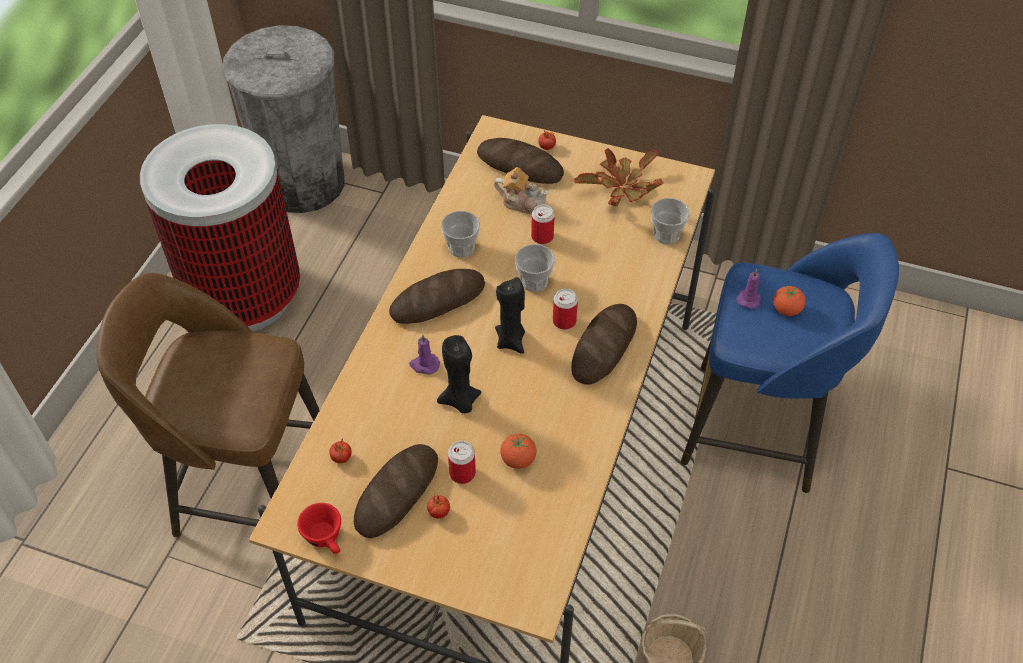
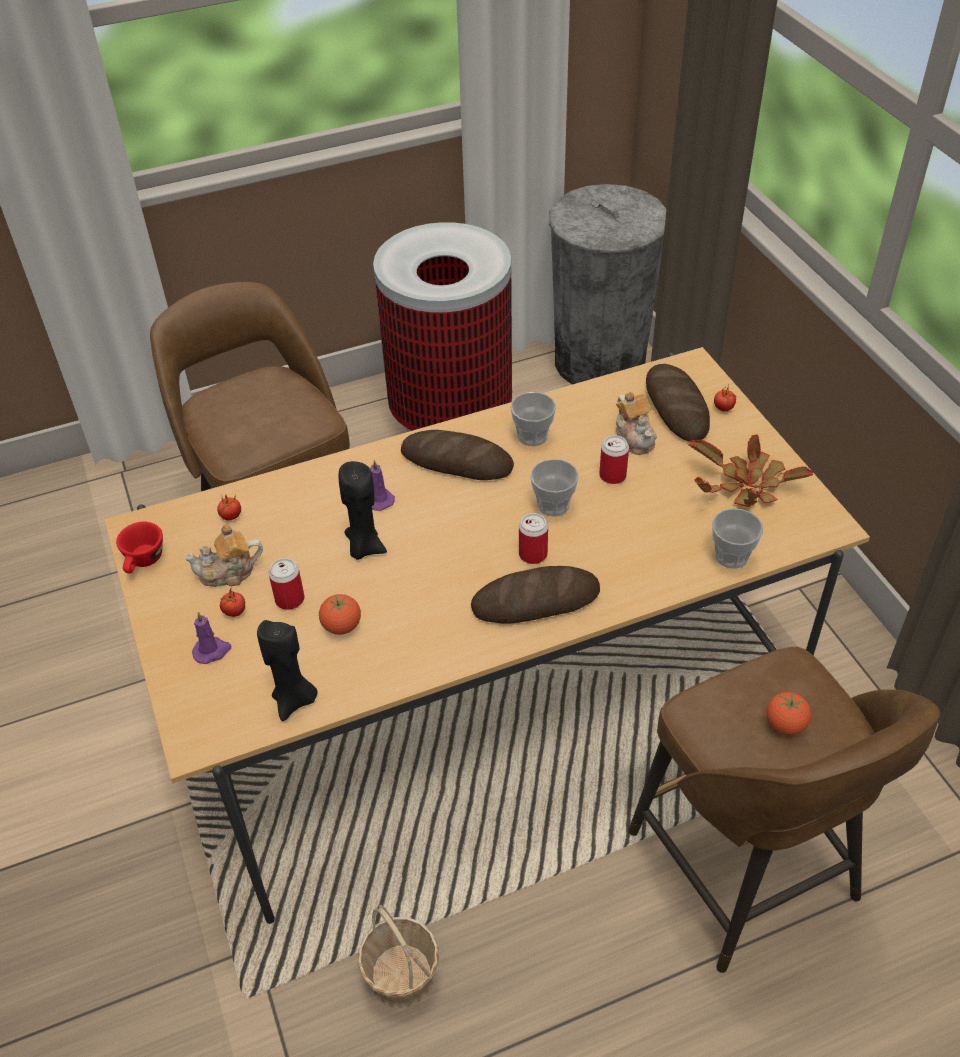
camera: 50 degrees right, 5 degrees down
(397, 493) = (228, 573): bread -> teapot
(511, 341) = (468, 535): black candle -> black candle (294, 700)
(749, 298) = (760, 683): purple candle -> purple candle (212, 651)
(758, 429) = (745, 871): blue stool -> brown stool

